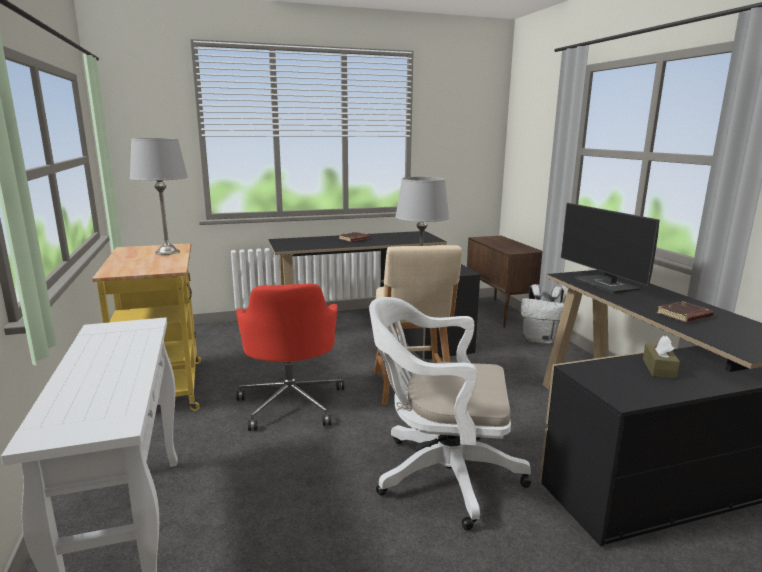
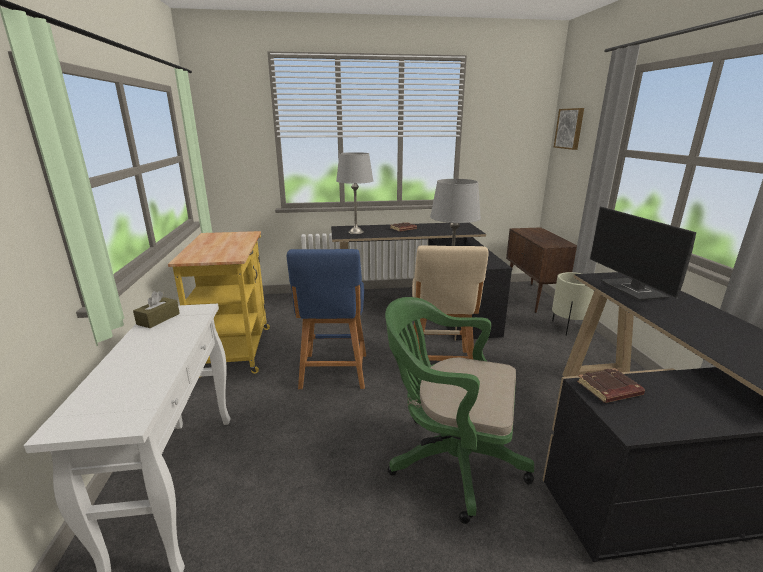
camera: 10 degrees right, 5 degrees up
(167, 252) = (237, 239): grey table lamp -> grey table lamp (355, 232)
(291, 403) = (333, 373): red office chair -> blue stool
(440, 474) = (449, 459): white office chair -> green office chair
(524, 129) = (570, 128): none -> picture
(540, 340) = (568, 328): white backpack -> beige planter
(659, 368) = (677, 392): brown tissue box -> brown tissue box (158, 319)
(684, 316) = (713, 334): brown book -> brown book (609, 390)

